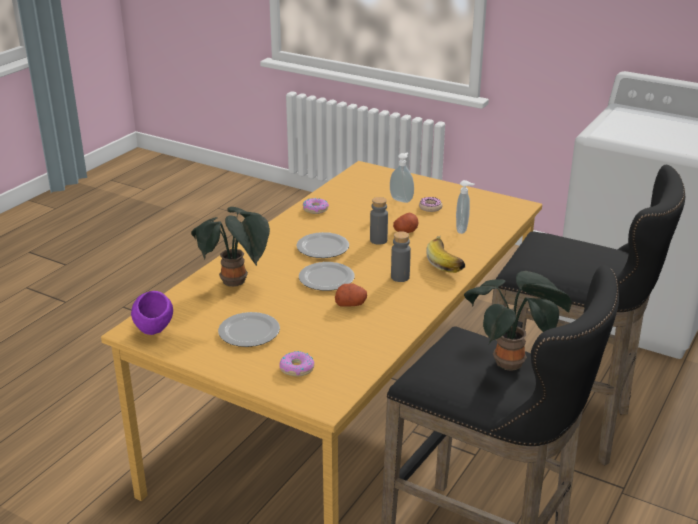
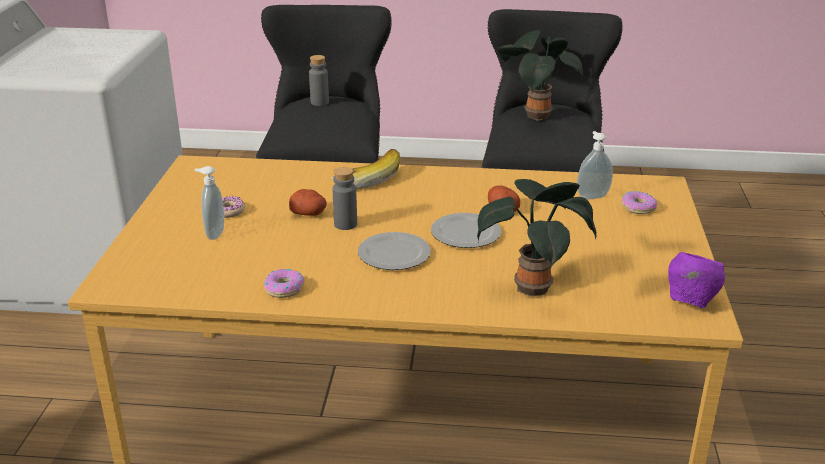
camera: 115 degrees left, 0 degrees up
(250, 332) = (615, 246): plate -> none
(400, 277) = (422, 196): grey bottle -> grey bottle (319, 102)
(463, 230) = (280, 183): soap dispenser -> soap dispenser (592, 196)

